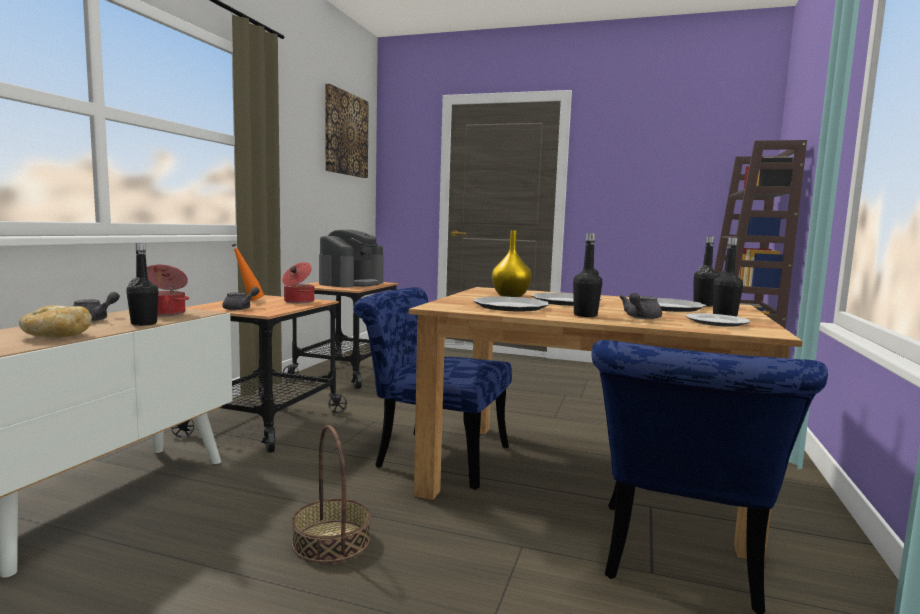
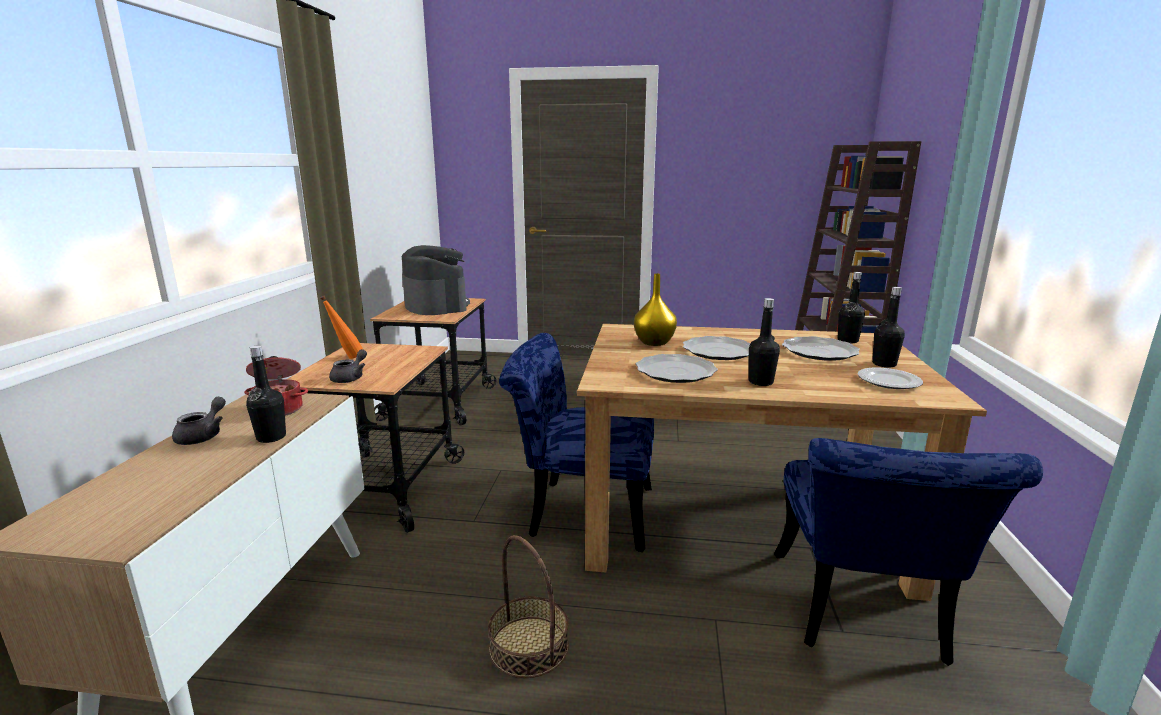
camera: 10 degrees left, 10 degrees up
(55, 336) = (185, 485): bread -> none
(298, 302) = (405, 354): cooking pot -> none
(345, 134) = (402, 123): picture -> none
(351, 283) = (436, 306): coffee machine -> coffee machine turned 45 degrees counterclockwise
(640, 318) = (814, 380): grey teapot -> none

